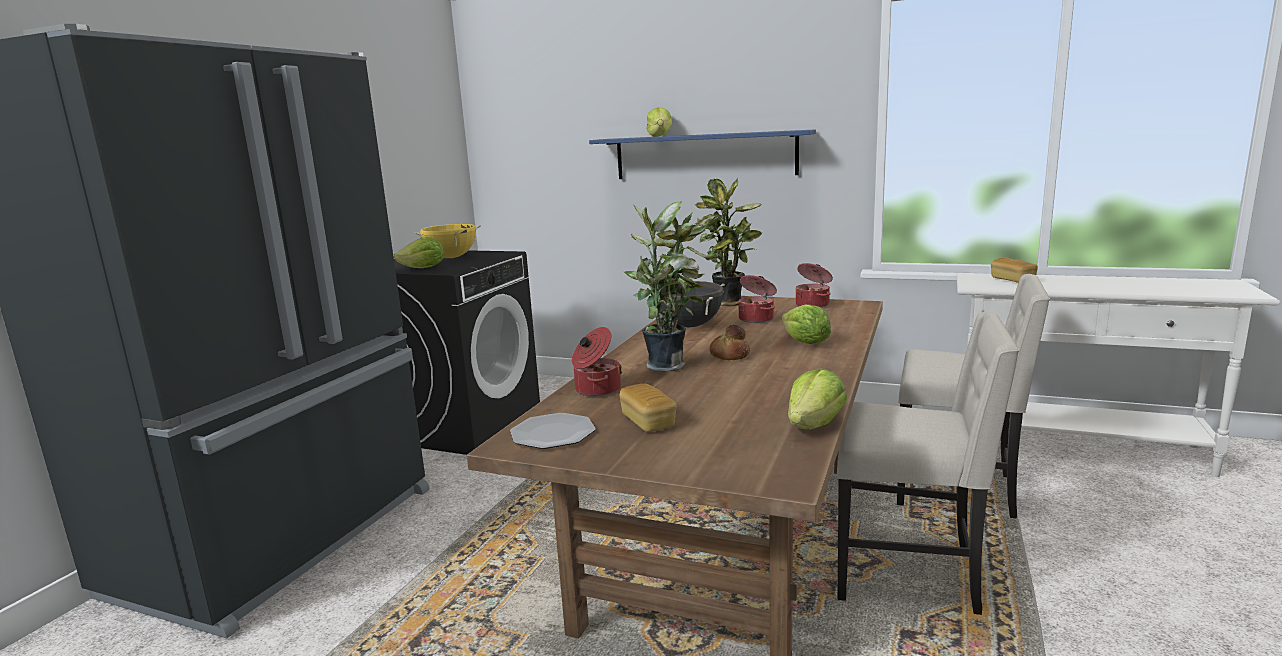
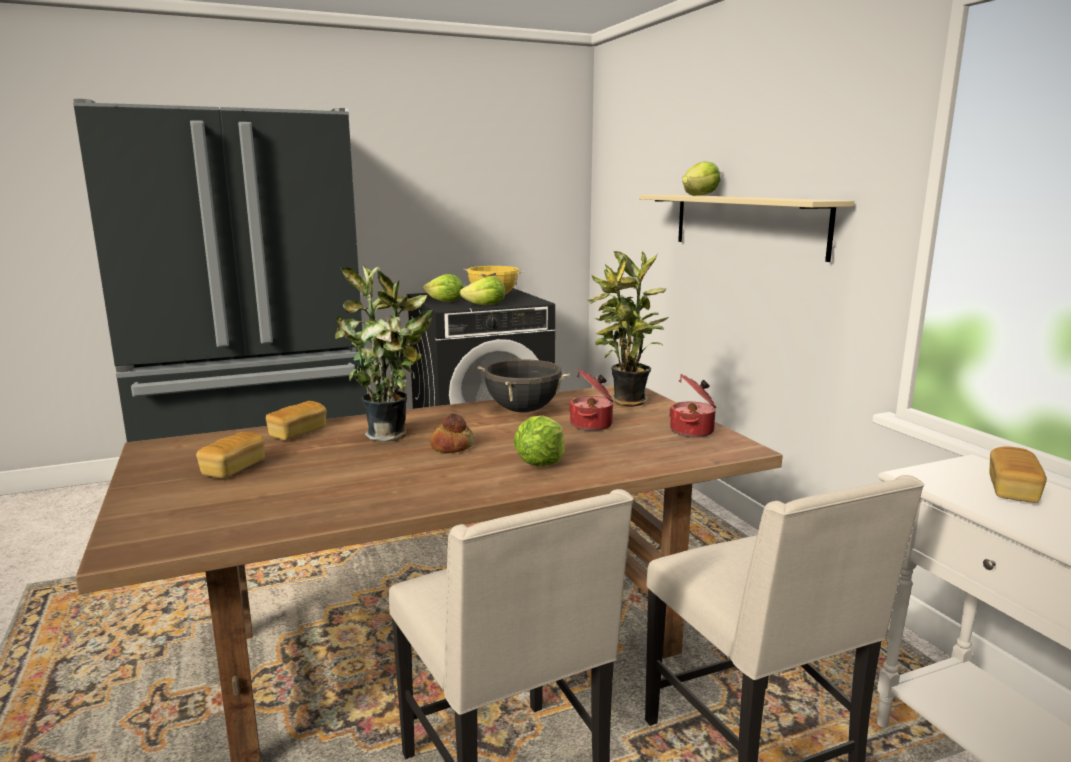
camera: 45 degrees right, 0 degrees up
(552, 433) = (183, 450): plate -> none
(596, 389) = (298, 433): cooking pot -> bread
(704, 156) = (746, 224): blue shelf -> beige shelf
(815, 425) = (279, 528): lettuce -> lettuce (485, 305)

